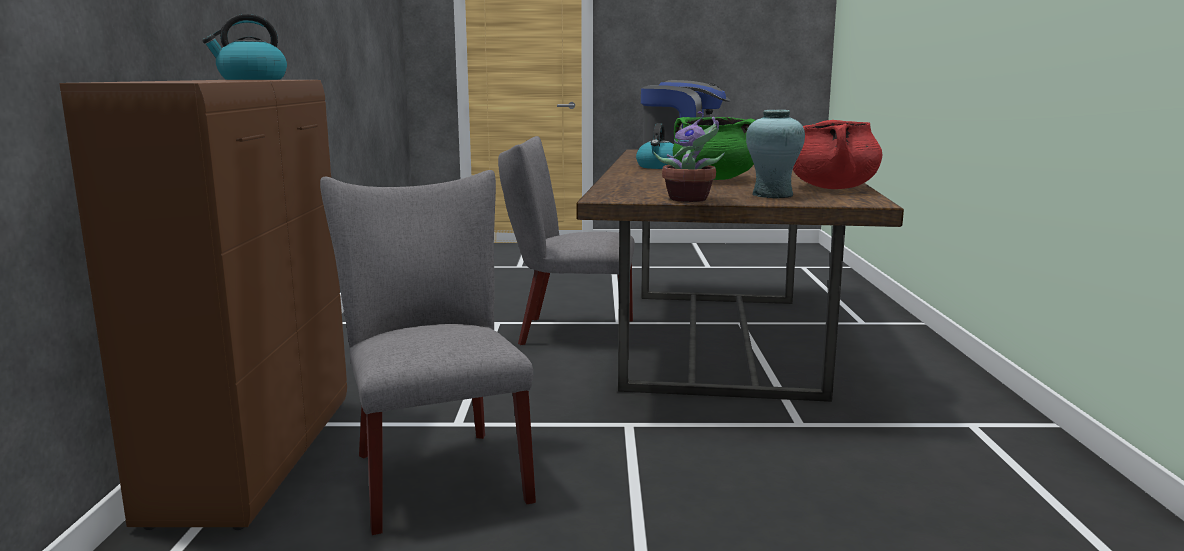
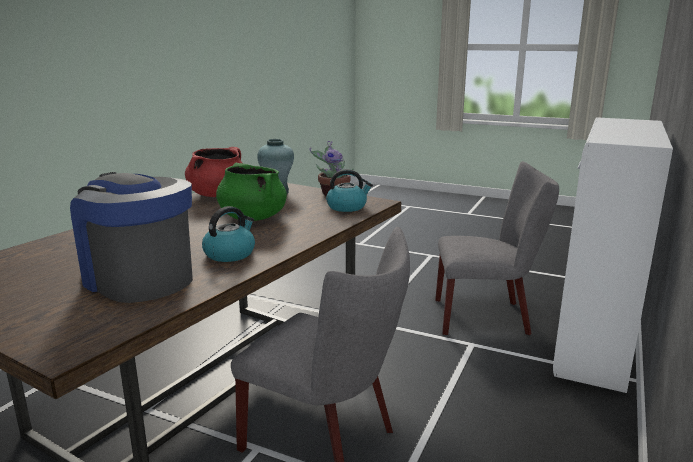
camera: 155 degrees left, 5 degrees up
(251, 79) = (623, 136): kettle -> kettle (347, 207)
(256, 457) = (592, 346): brown cabinet -> white cabinet
(435, 472) = (487, 317): grey chair -> grey chair turned 90 degrees counterclockwise

